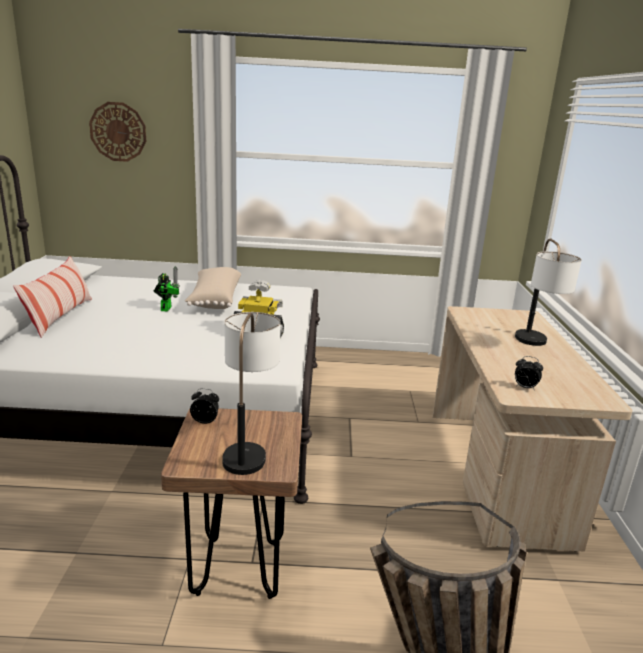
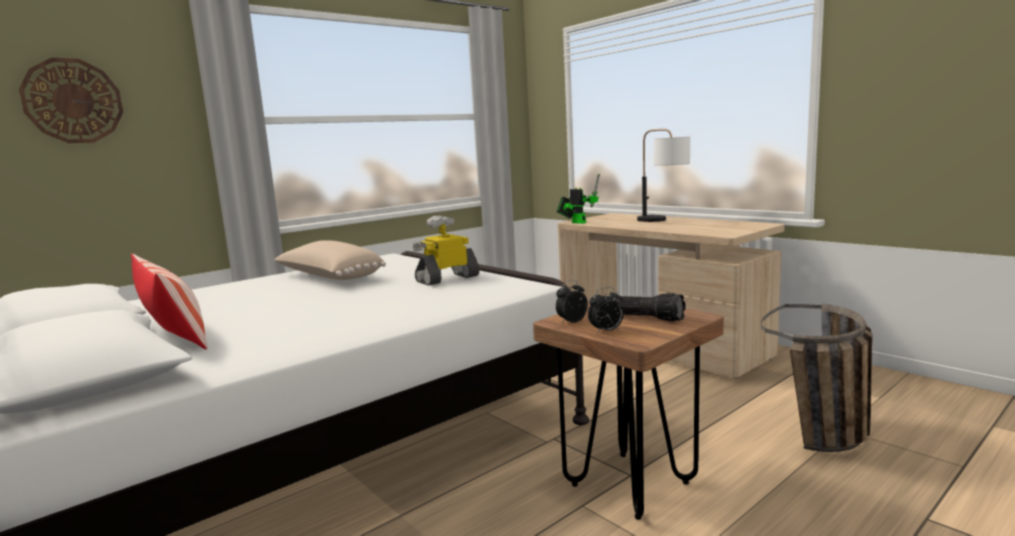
camera: 40 degrees left, 10 degrees down
(166, 308) = (295, 293): toy robot -> toy robot (577, 222)
(249, 446) = (644, 317): table lamp -> flashlight
(524, 387) = (719, 231): alarm clock -> alarm clock (606, 331)

